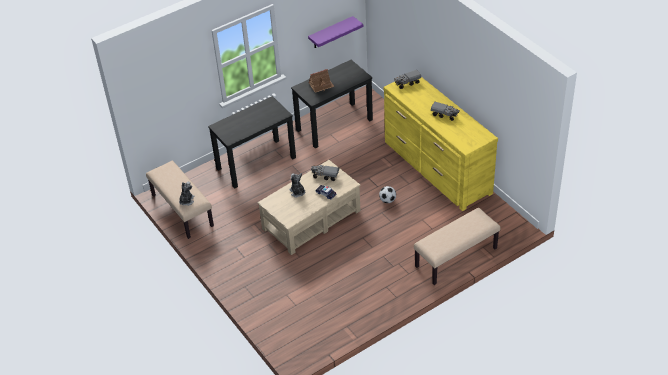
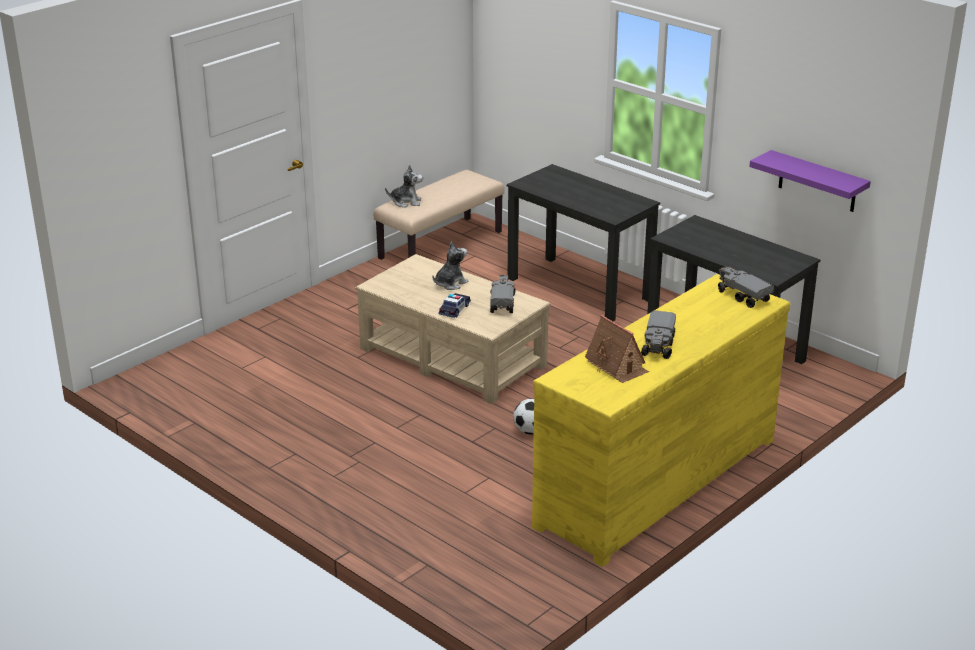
camera: 75 degrees right, 15 degrees down
(321, 86) = (716, 240): toy house -> toy house (617, 366)
(456, 258) = (387, 531): beige bench -> none

